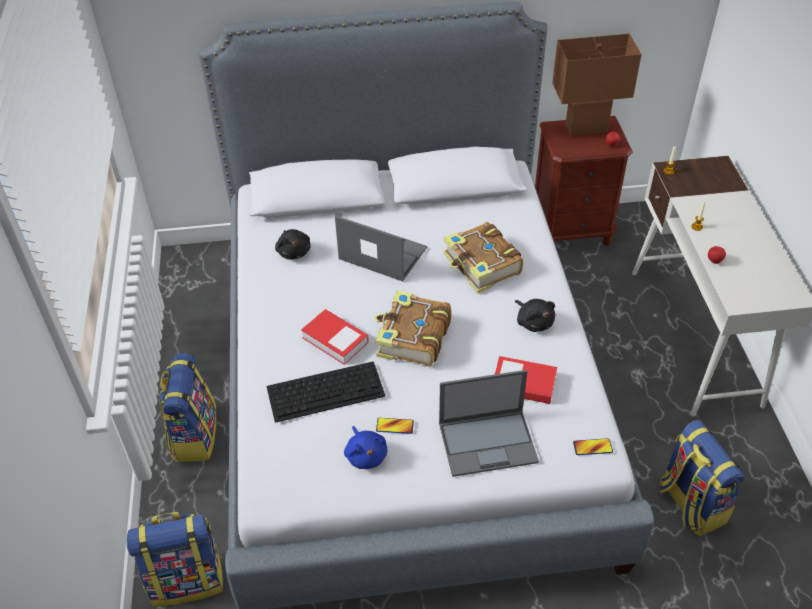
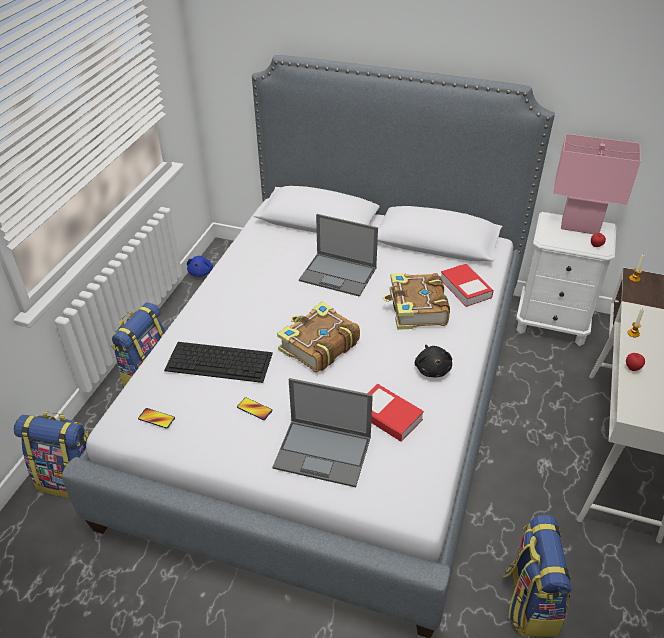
camera: 25 degrees right, 5 degrees down
(294, 251) = (271, 253): black plush toy -> none
(335, 340) = (255, 326): book -> book (465, 288)
(366, 455) = (215, 423): blue plush toy -> blue plush toy (201, 272)
(381, 253) = (339, 274): laptop -> laptop turned 150 degrees clockwise
(572, 231) = (552, 323): brown nightstand -> white nightstand
(586, 128) = (580, 227): brown table lamp -> pink table lamp
(592, 447) = (415, 494): phone -> phone (156, 419)

